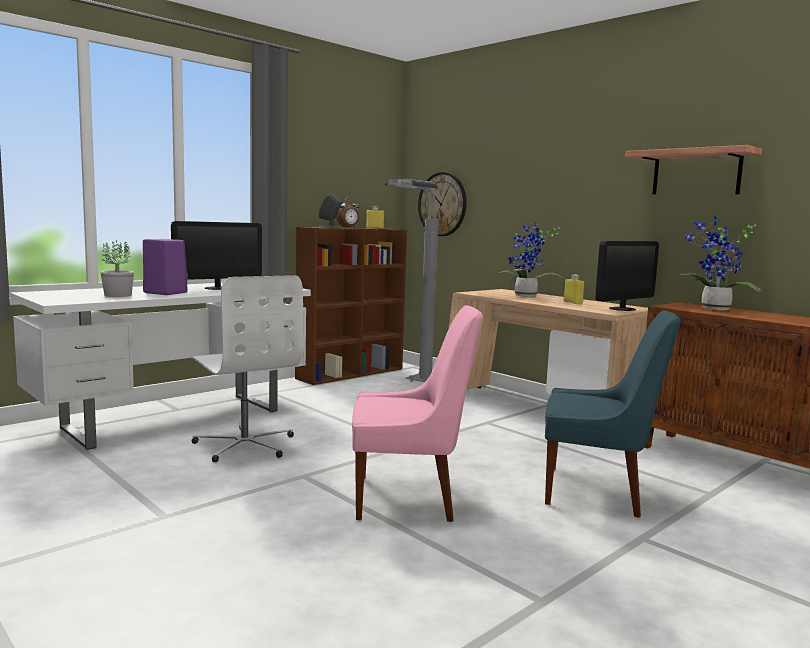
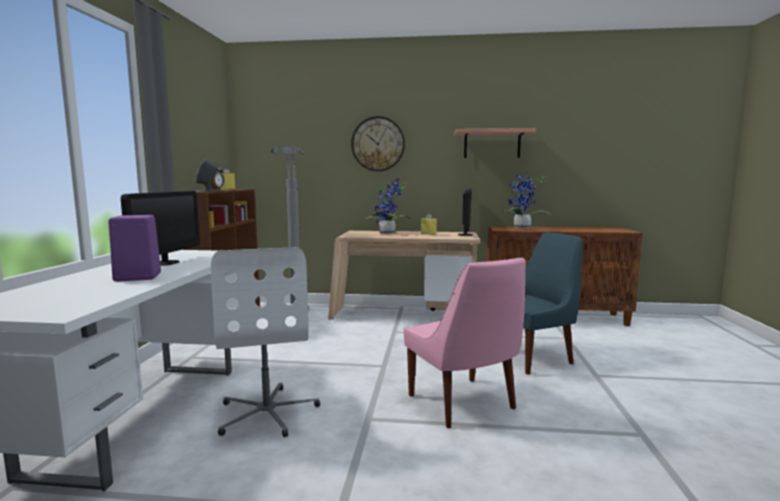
camera: 40 degrees left, 0 degrees up
(118, 295) = (98, 290): potted plant -> none
(245, 445) = (268, 412): white office chair -> white office chair turned 60 degrees clockwise
(409, 498) = (463, 404): pink chair -> pink chair turned 105 degrees clockwise
(442, 204) = (281, 167): wall clock -> wall clock (378, 144)

